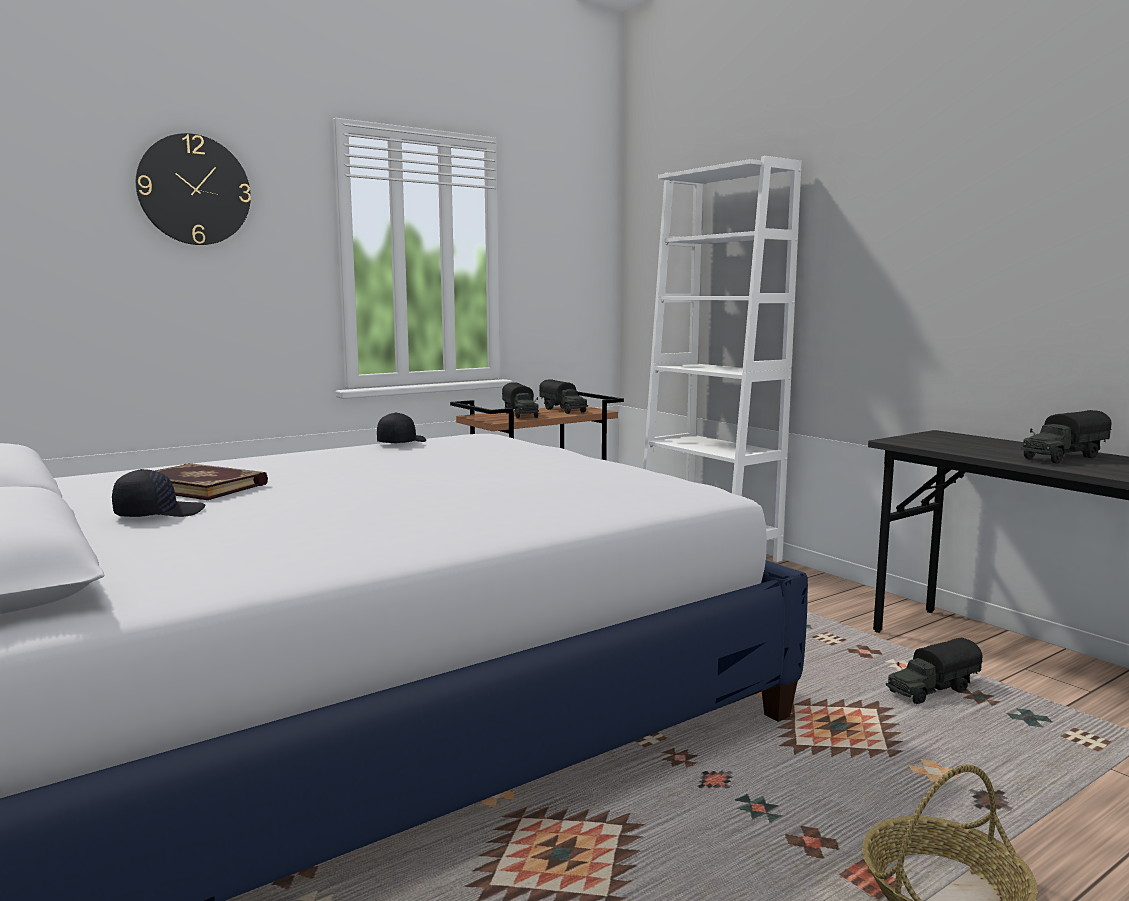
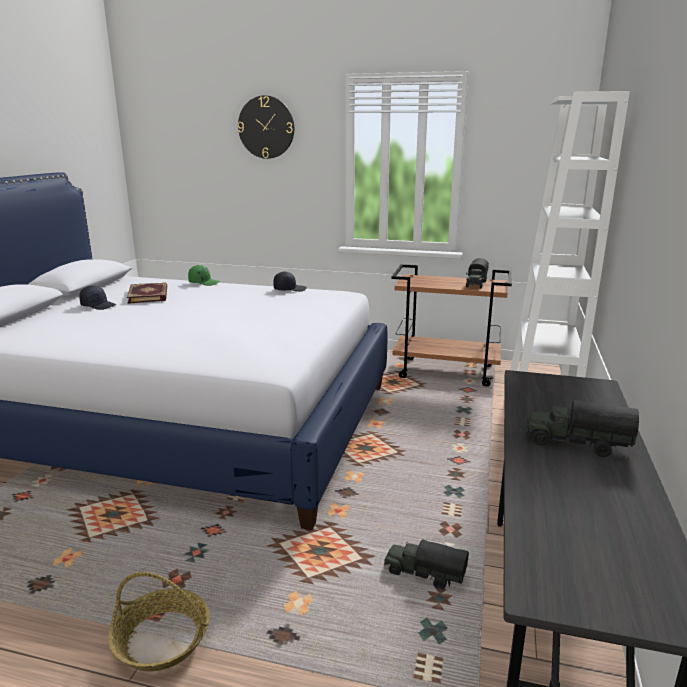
camera: 50 degrees right, 10 degrees up
(232, 459) = (204, 282): none -> green cap
(521, 415) = (436, 281): toy truck -> none

